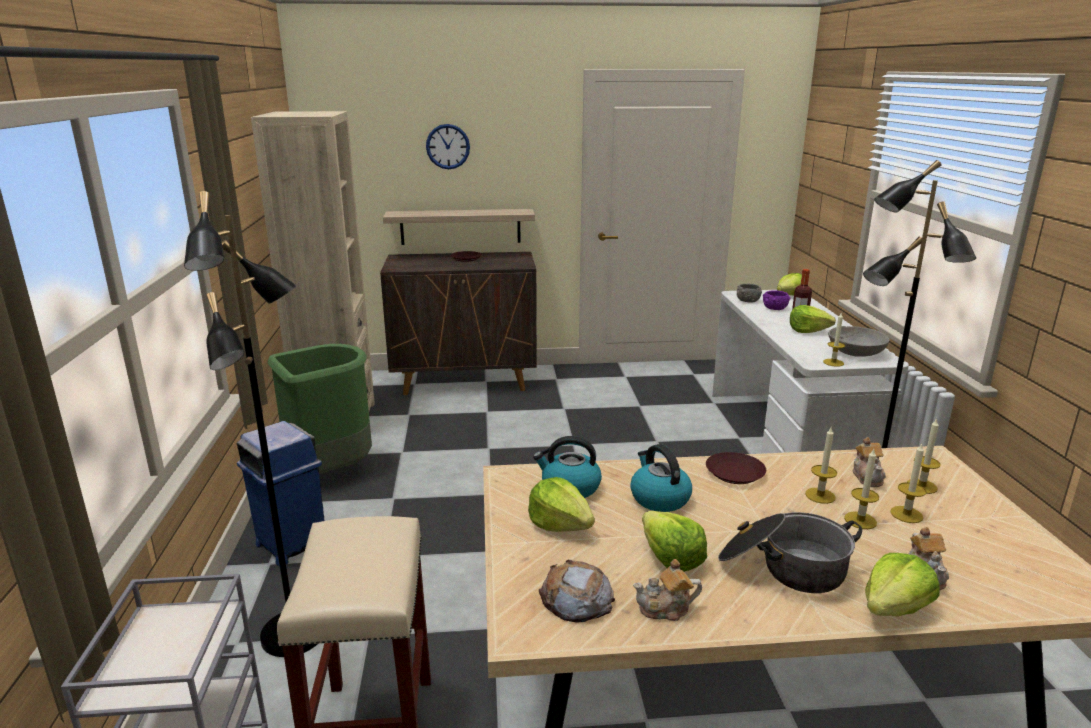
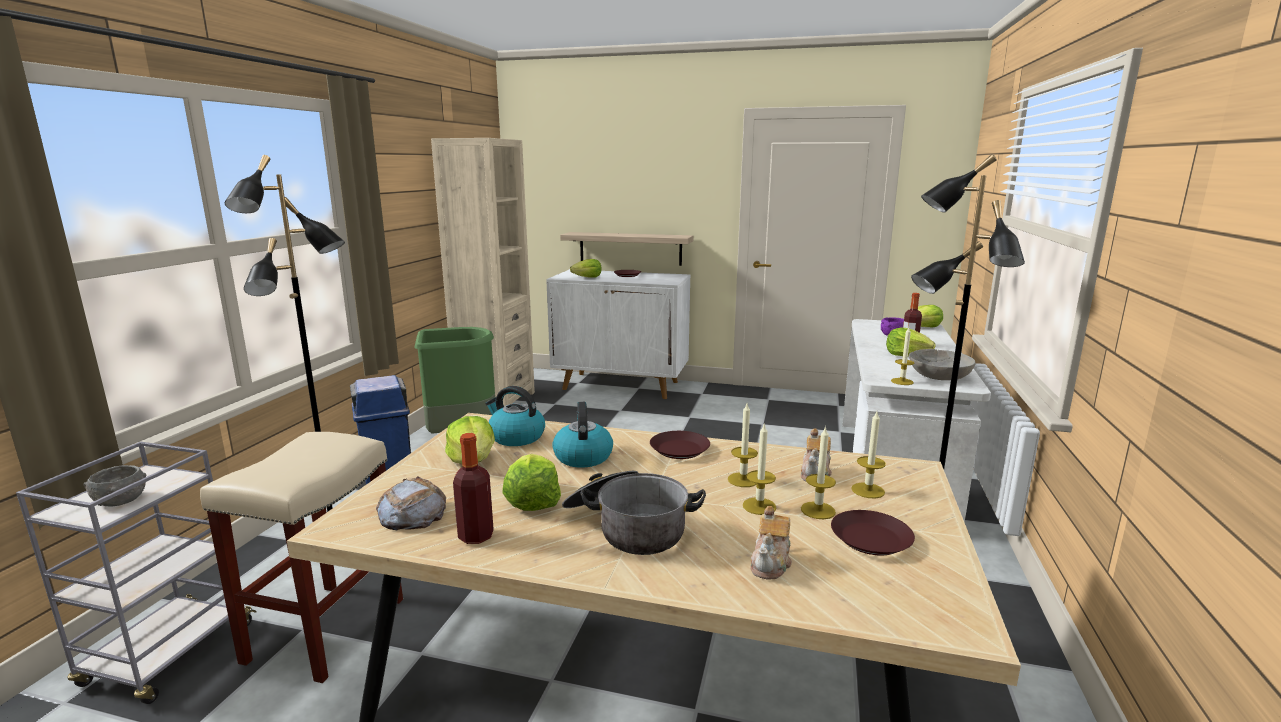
camera: 20 degrees right, 5 degrees down
(448, 146) = (622, 177): wall clock -> none
(466, 381) = (621, 385): brown cabinet -> white cabinet
(666, 609) = (476, 536): teapot -> bottle
(748, 301) = (871, 327): grey bowl -> grey bowl (120, 500)
(895, 608) = (698, 583): lettuce -> lettuce (587, 277)
(969, 534) = (870, 539): none -> brown plate

